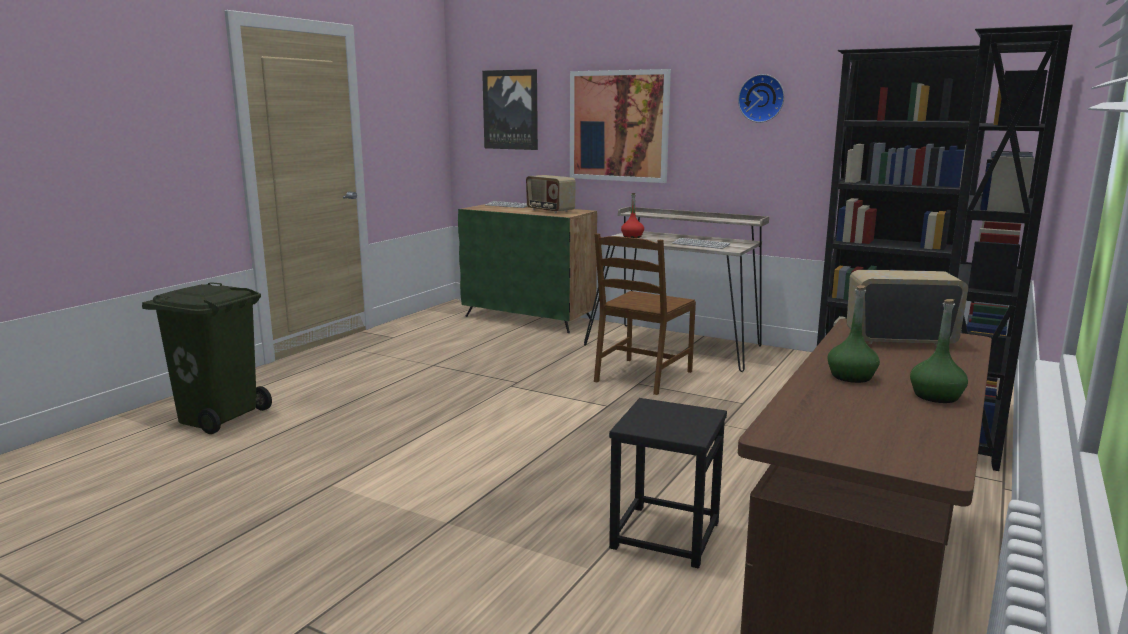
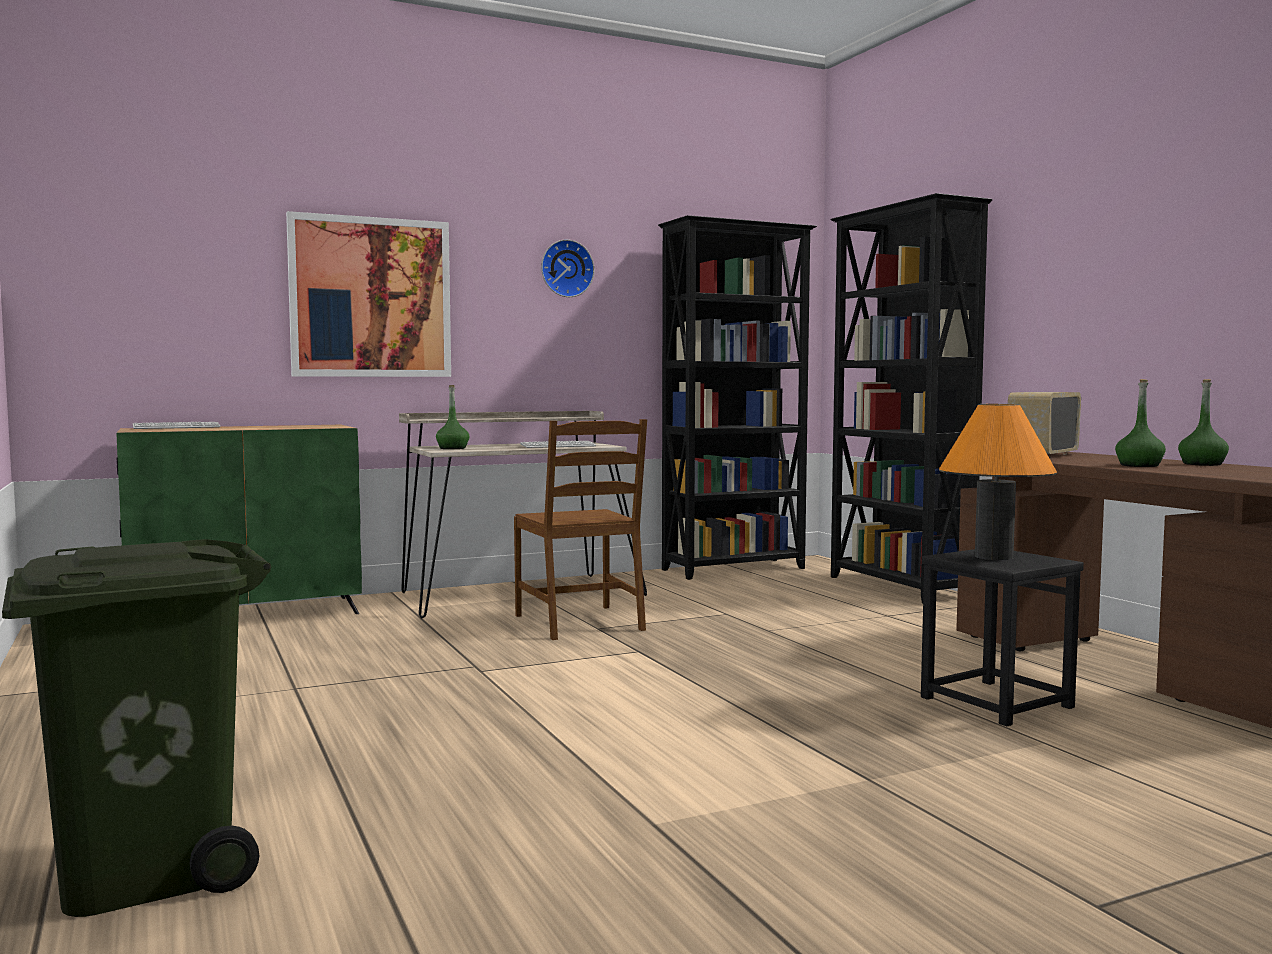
camera: 55 degrees left, 10 degrees down
(511, 110) = (161, 265): picture -> none
(550, 211) = (283, 426): radio -> none
(632, 237) = (452, 448): red bottle -> green bottle
(672, 417) = (993, 557): none -> orange table lamp

